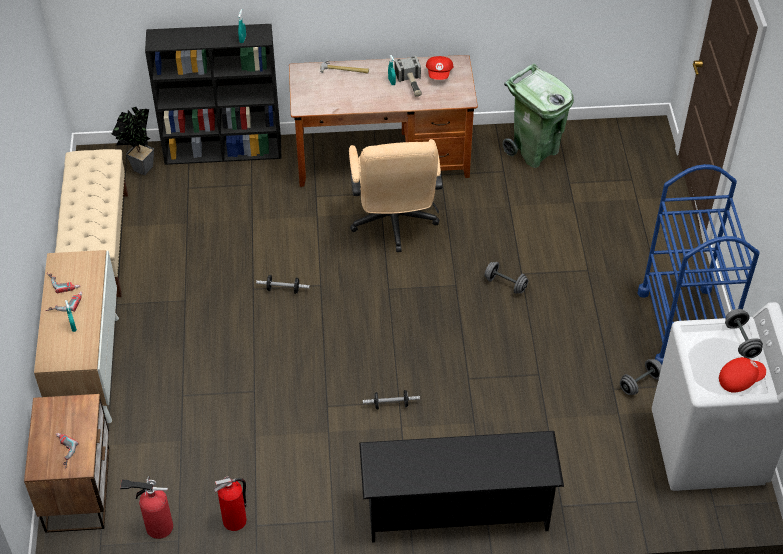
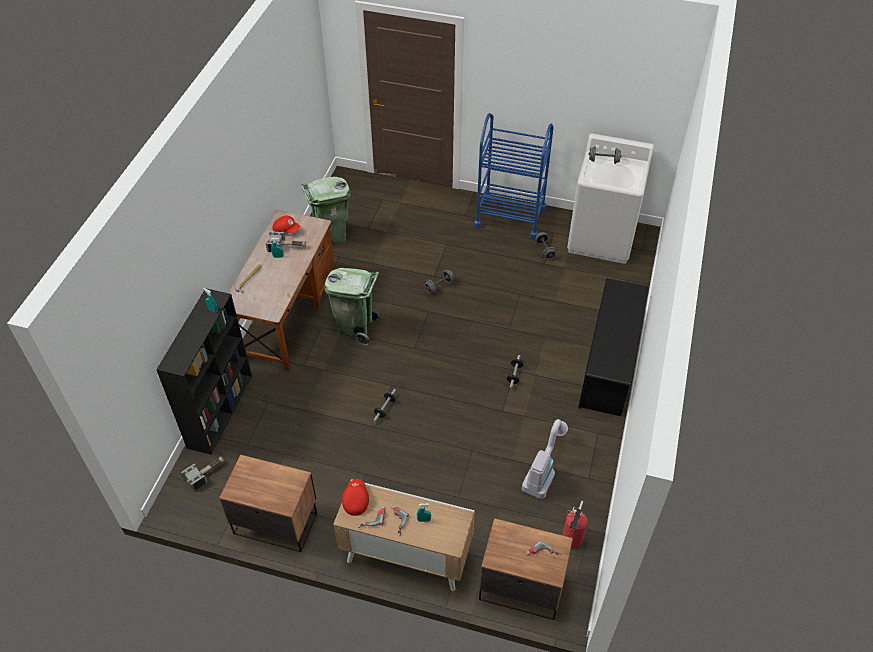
camera: 70 degrees left, 0 degrees up
(99, 244) = (275, 522): beige bench -> nightstand
(140, 169) = (206, 473): potted plant -> hammer
(235, 521) = (581, 490): fire extinguisher -> none
(249, 472) = (543, 471): none -> vacuum cleaner
(394, 224) = (356, 328): beige office chair -> green trash can
(740, 379) = (631, 170): red cap -> red cap (355, 500)

